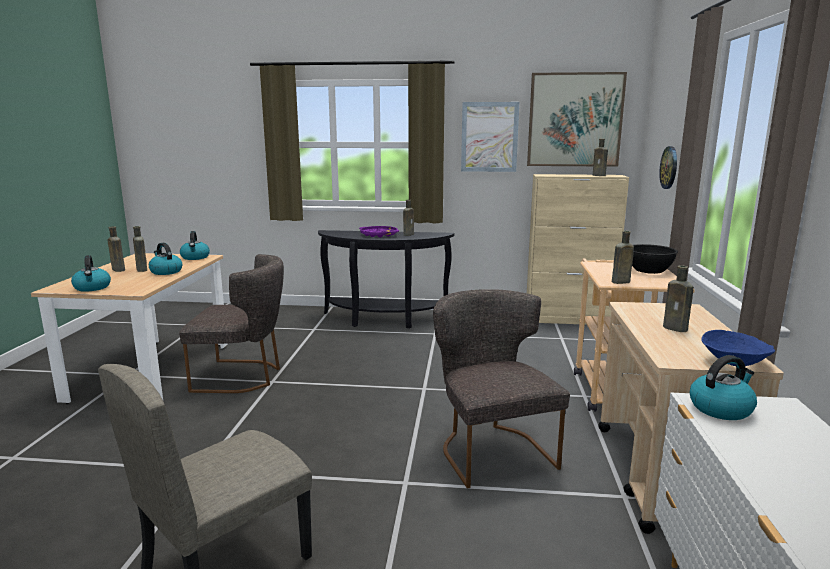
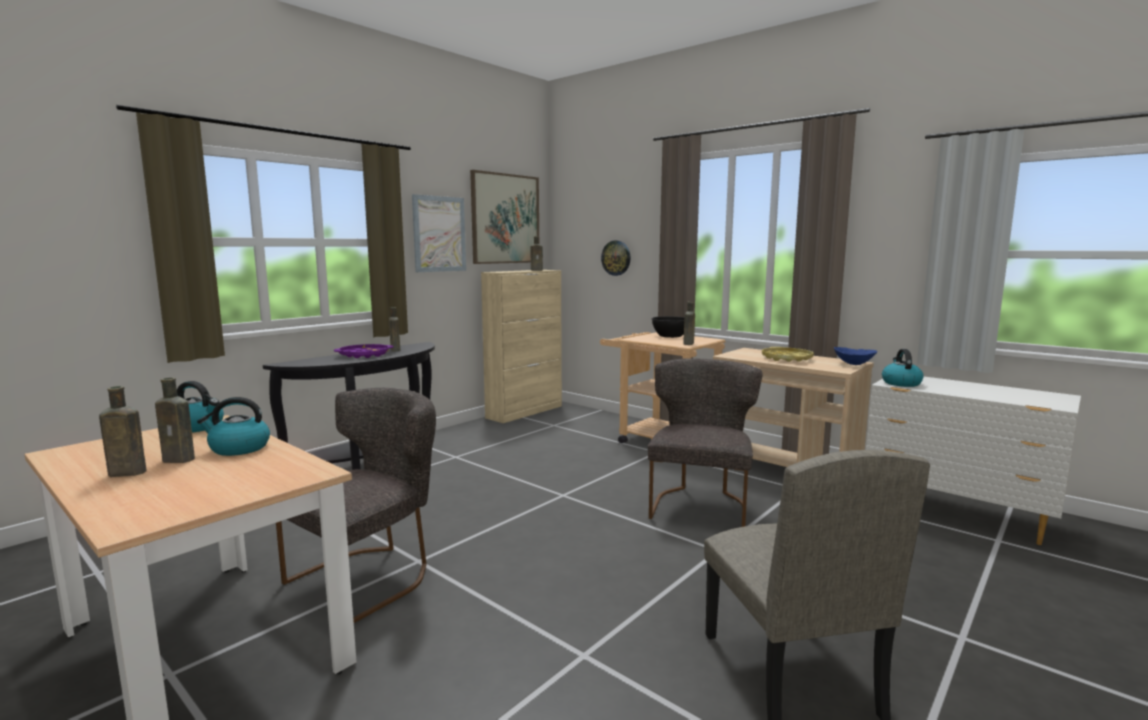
camera: 55 degrees left, 5 degrees down
(92, 288) = (211, 497): kettle -> none
(491, 449) = (700, 504): grey chair -> grey chair turned 90 degrees clockwise
(677, 329) = (786, 358): brown bottle -> yellow tray

